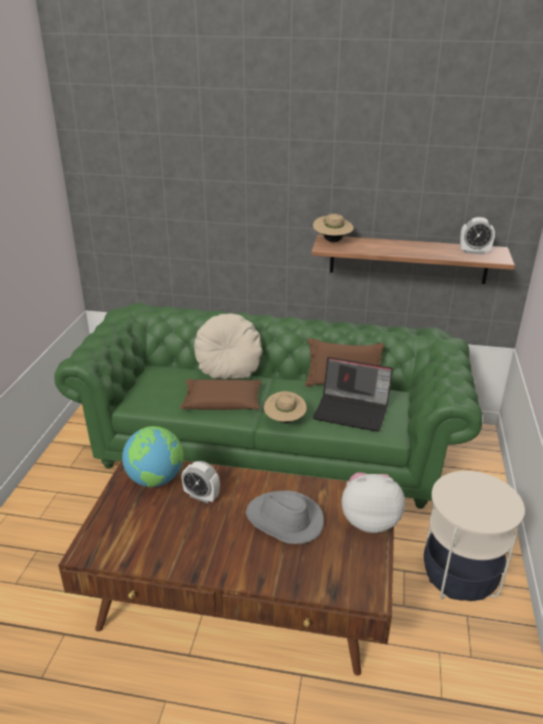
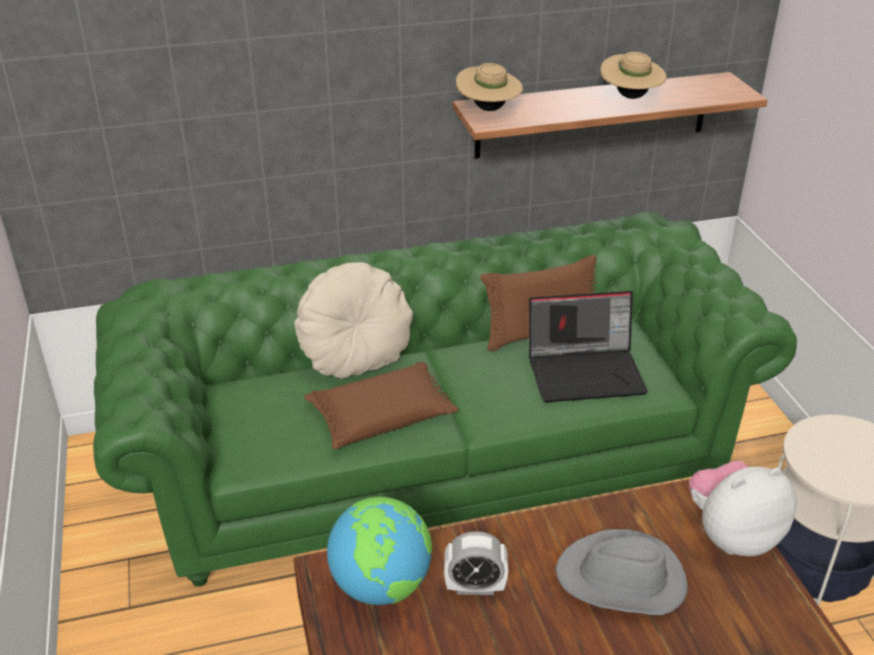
camera: 25 degrees left, 5 degrees up
(284, 420) = (503, 417): beige hat -> beige hat (630, 97)
(474, 252) = (698, 88): alarm clock -> none

